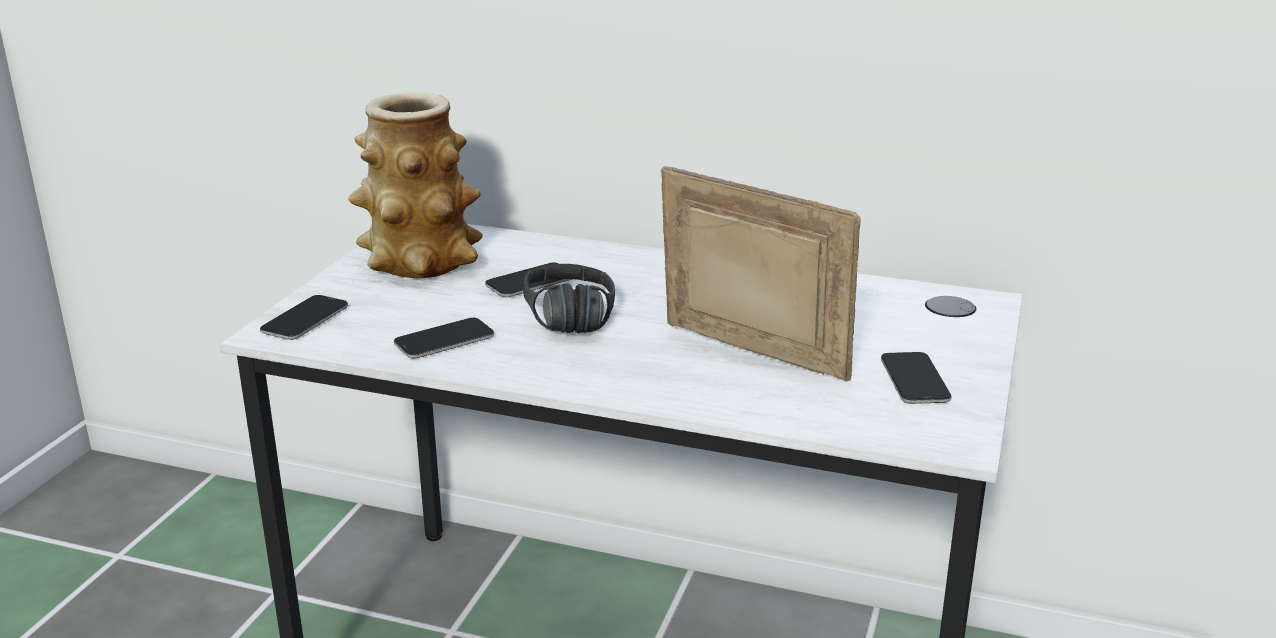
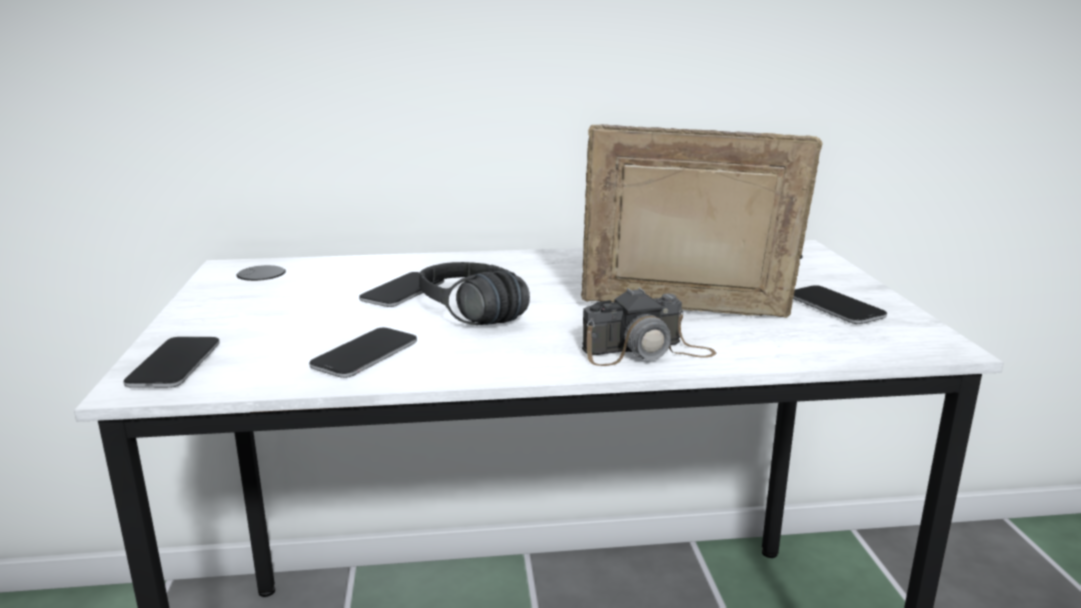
camera: 25 degrees left, 5 degrees down
(420, 261) = (267, 292): vase -> none
(672, 387) = (647, 351): none -> camera

